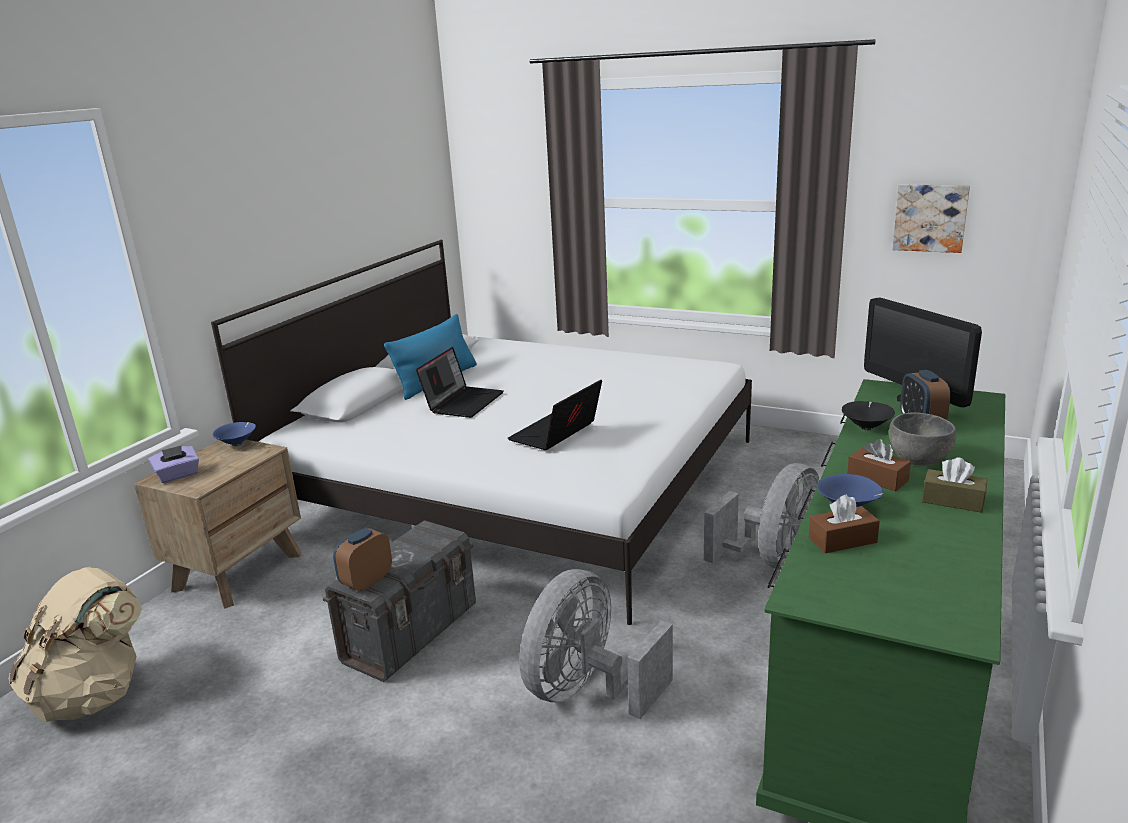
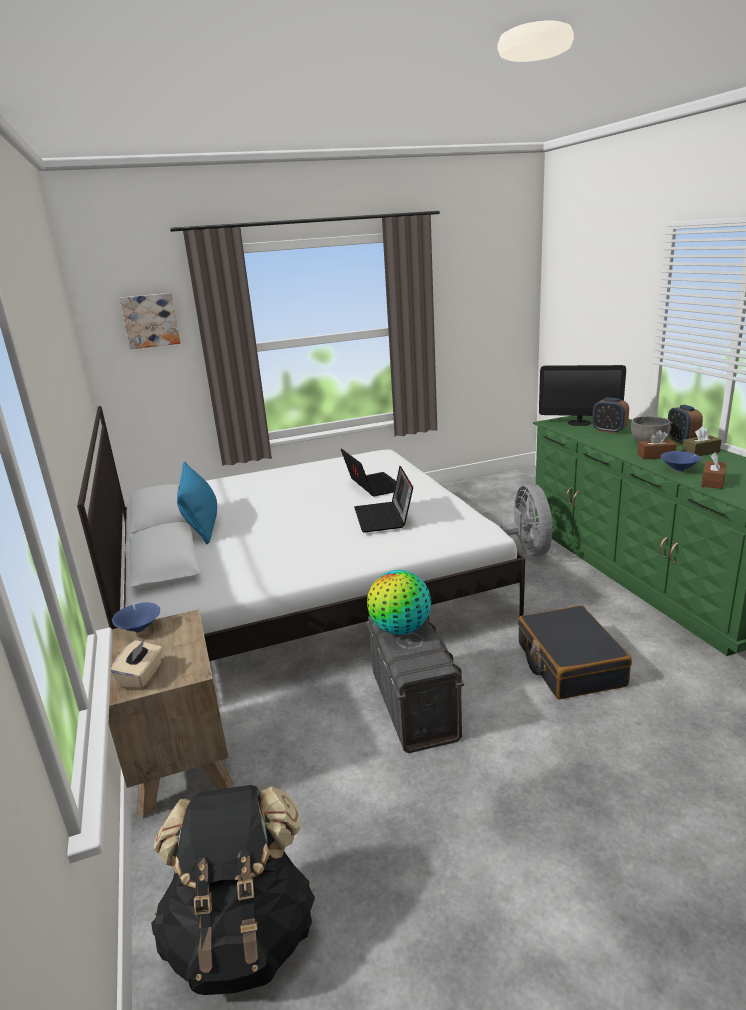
camera: 45 degrees left, 0 degrees up
(95, 695) = (242, 935): beige backpack -> black backpack
(178, 475) = (142, 676): purple tissue box -> beige tissue box
(366, 581) = (423, 663): alarm clock -> alarm clock (682, 441)
(411, 545) = (400, 629): none -> globe
(463, 402) = (263, 527): laptop -> laptop (372, 486)
(587, 691) = (569, 664): grey fan -> black suitcase
(866, 427) = (593, 439): black bowl -> none
(930, 217) = (474, 326): picture -> picture (150, 320)

